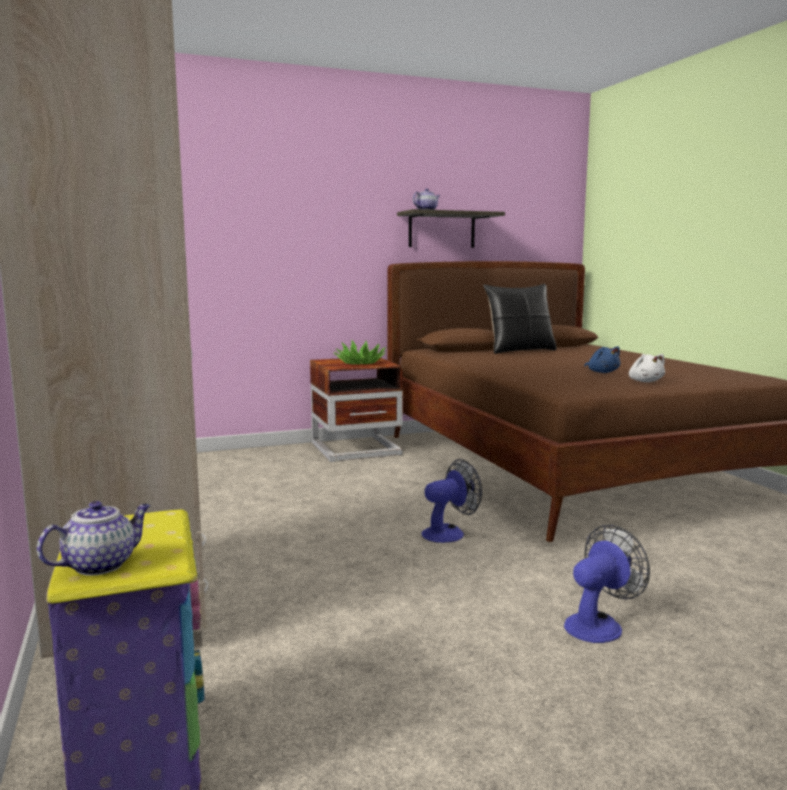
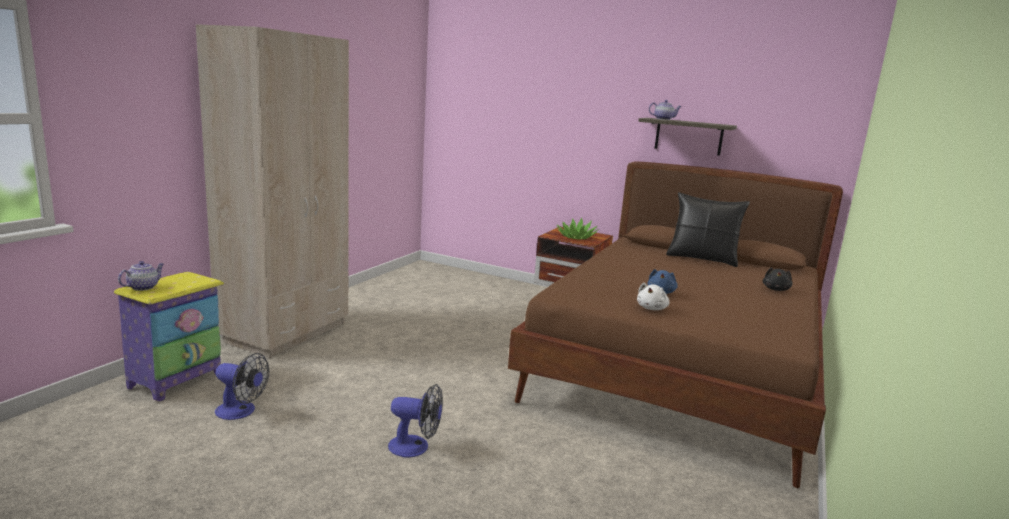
camera: 45 degrees right, 5 degrees up
(101, 565) = (143, 287): teapot -> teapot turned 60 degrees counterclockwise
(449, 533) = (480, 370): fan -> fan (241, 412)
(627, 355) = (776, 289): none -> black plush toy

